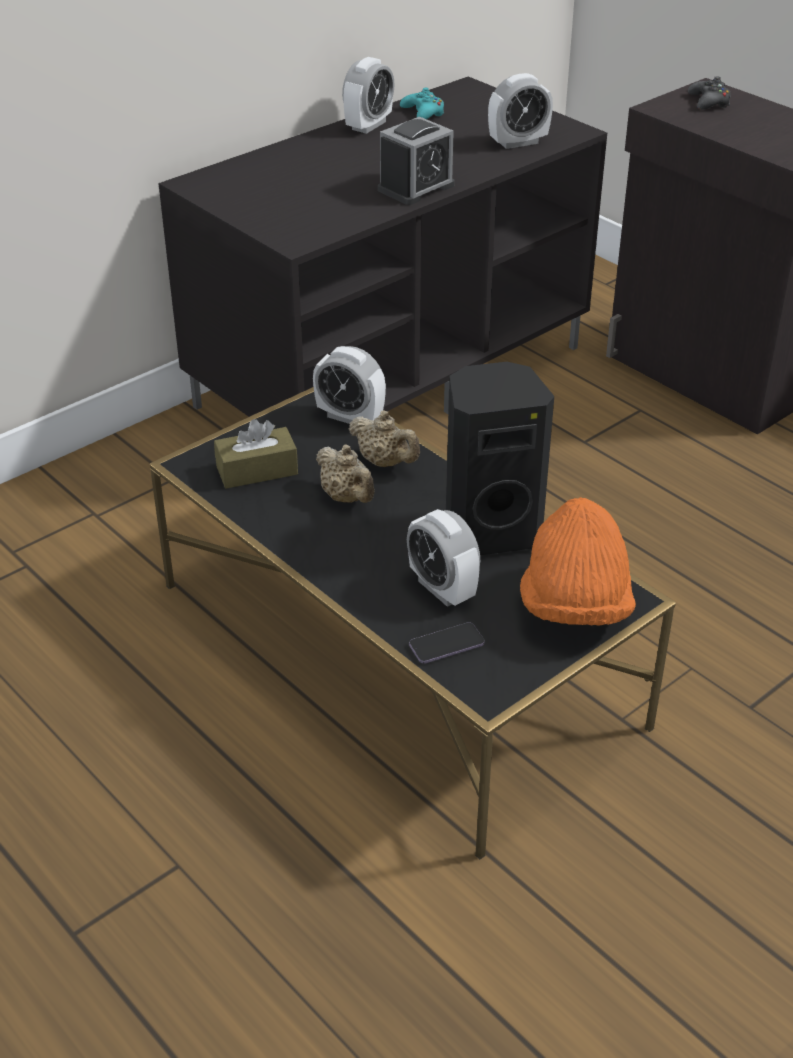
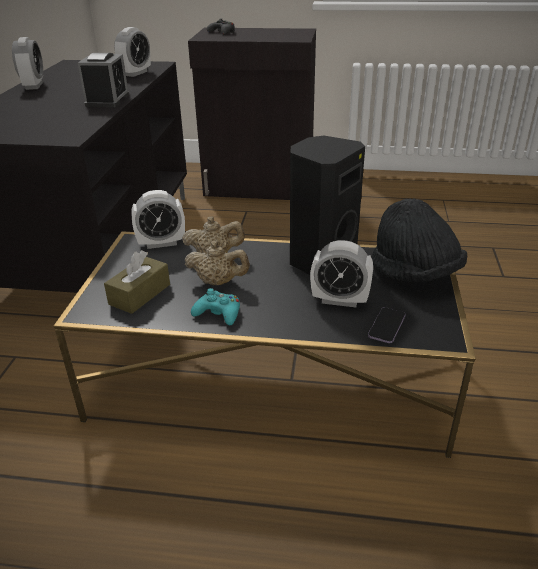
camera: 40 degrees left, 5 degrees down
(423, 113) = (60, 75): turquoise game controller -> turquoise game controller (218, 313)
(574, 607) = (414, 274): orange hat -> black hat

